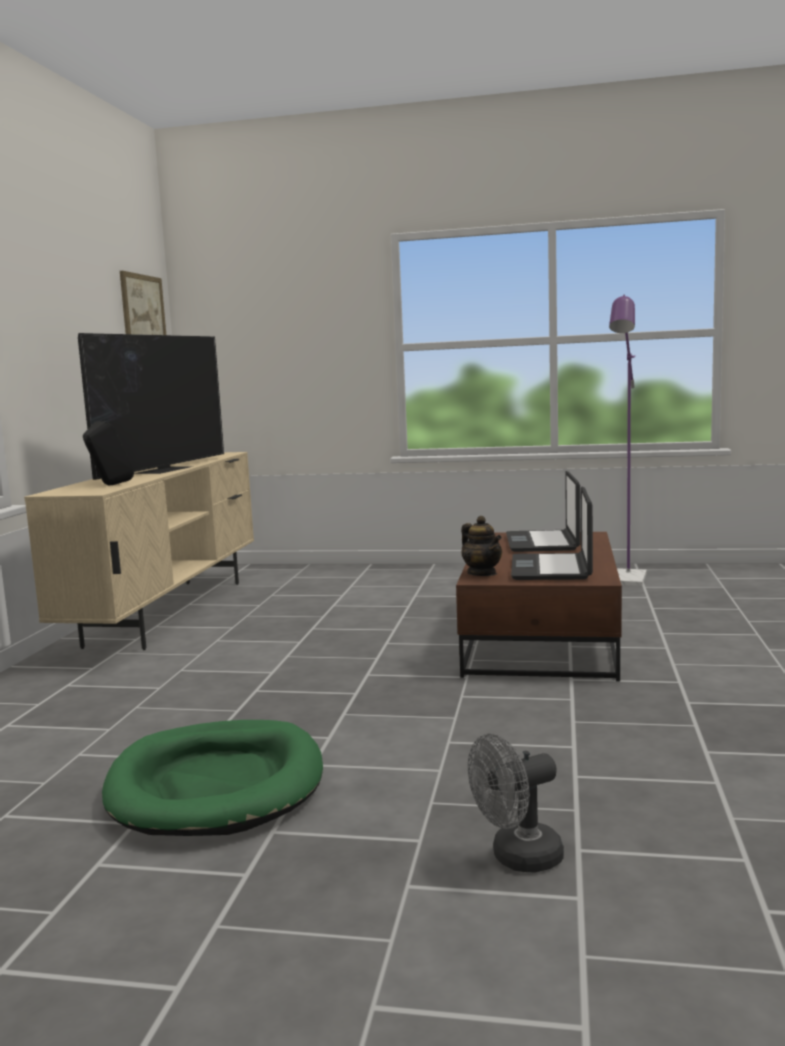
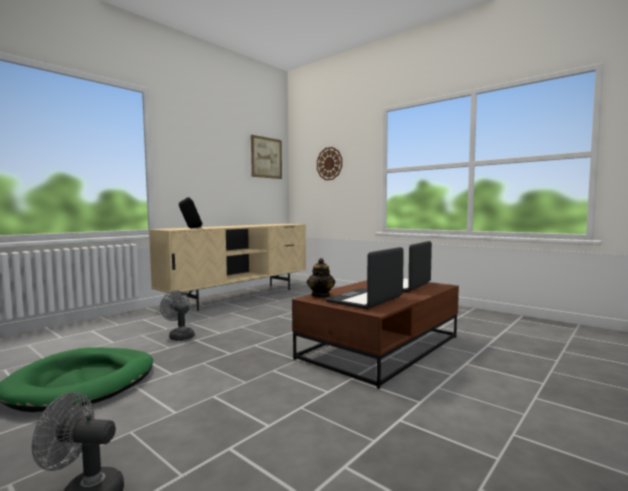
camera: 30 degrees right, 5 degrees down
(164, 469) = (240, 226): television -> none
(214, 692) = (179, 336): none -> grey fan
(277, 330) = (329, 163): none -> wall clock
(626, 581) = (496, 325): purple floor lamp -> none

